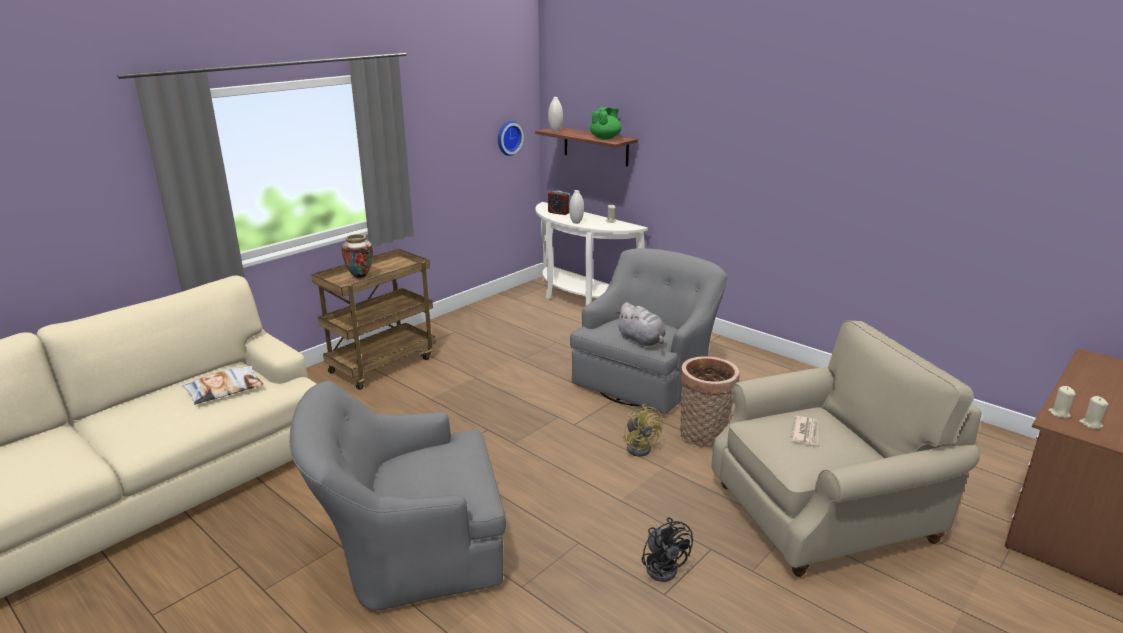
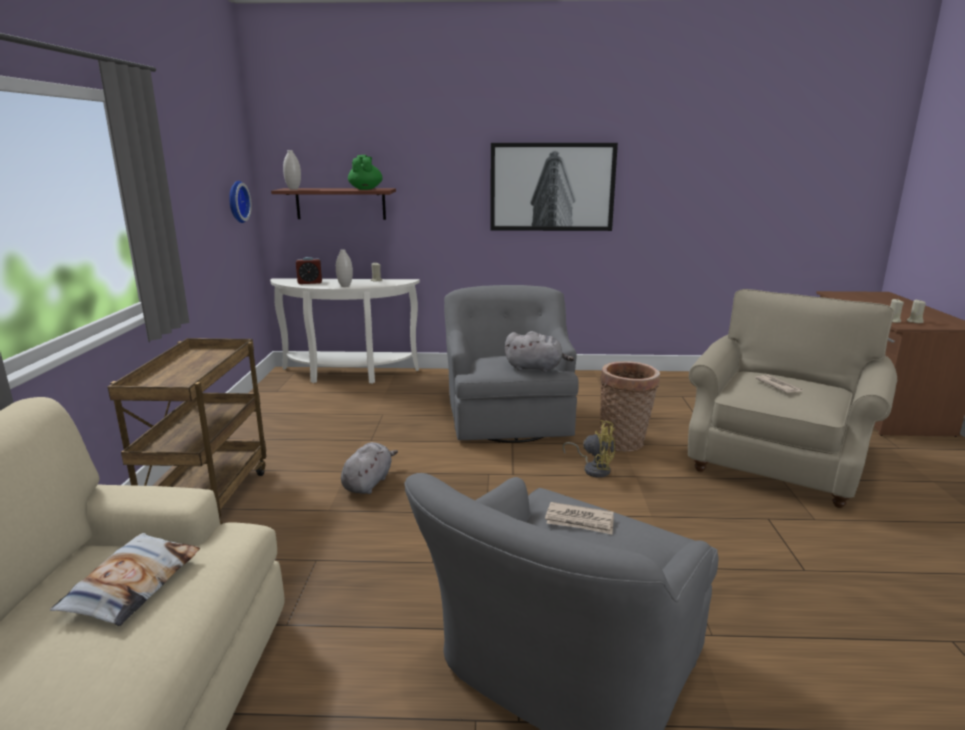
camera: 40 degrees left, 5 degrees down
(360, 277) = (178, 377): vase -> none
(448, 457) = (580, 521): none -> newspaper
(475, 390) = (368, 483): none -> grey plush toy
(663, 566) = (767, 549): black fan -> none
(774, 159) = (552, 187): none -> picture

